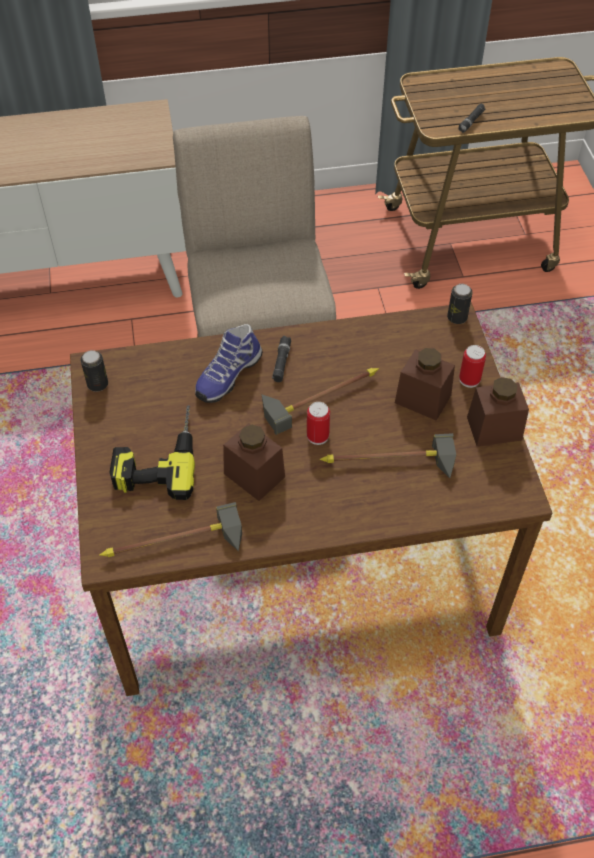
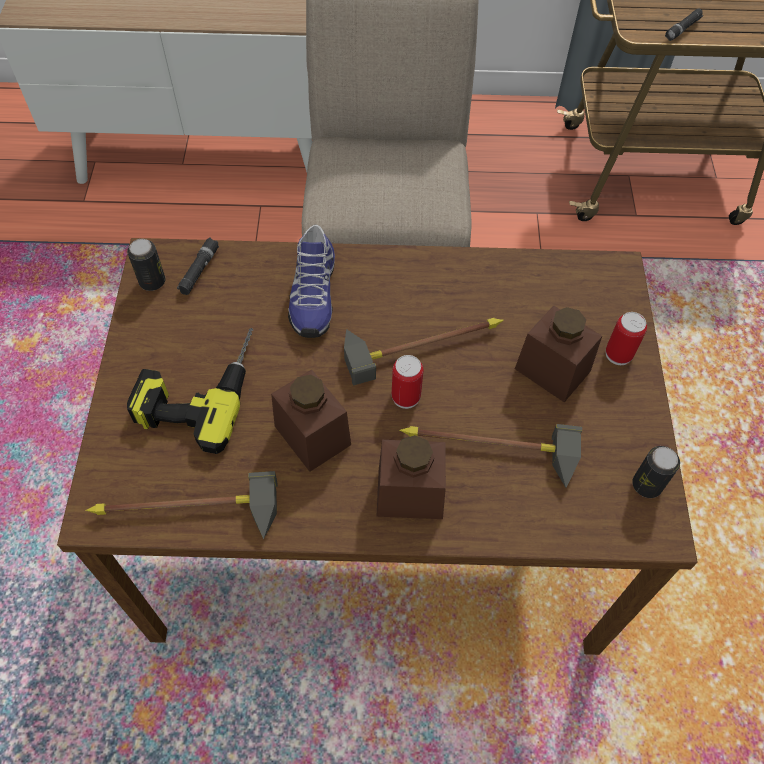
camera: 10 degrees right, 5 degrees up
(227, 375) = (312, 296): shoe -> shoe turned 45 degrees counterclockwise
(281, 362) = (383, 291): black flashlight -> black flashlight (199, 270)
(457, 317) = (618, 269): can -> can (647, 485)
(494, 428) = (639, 427): brown jar -> brown jar (410, 493)

